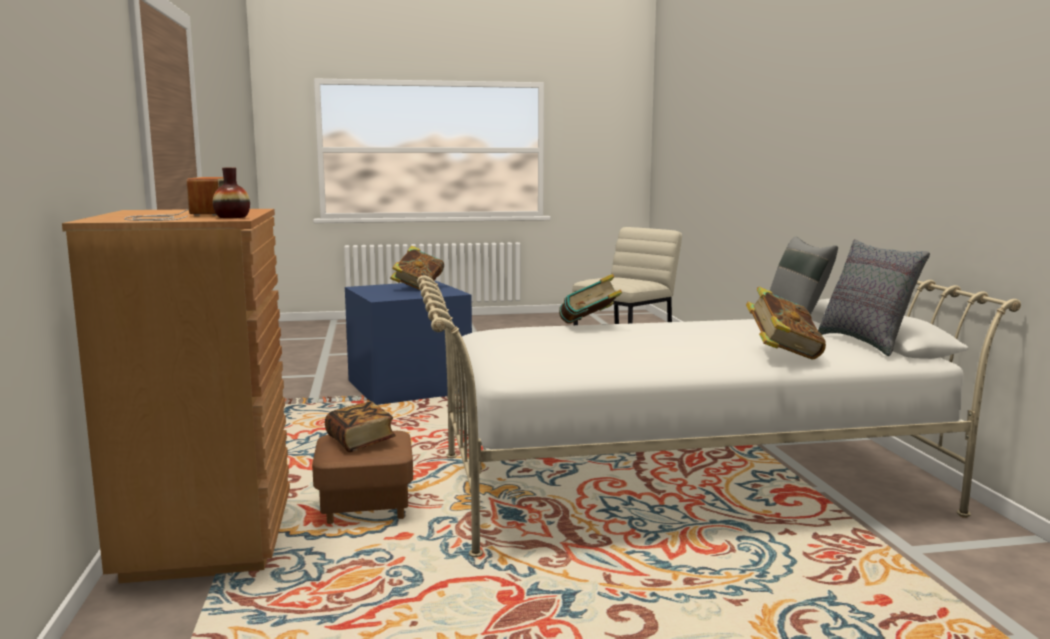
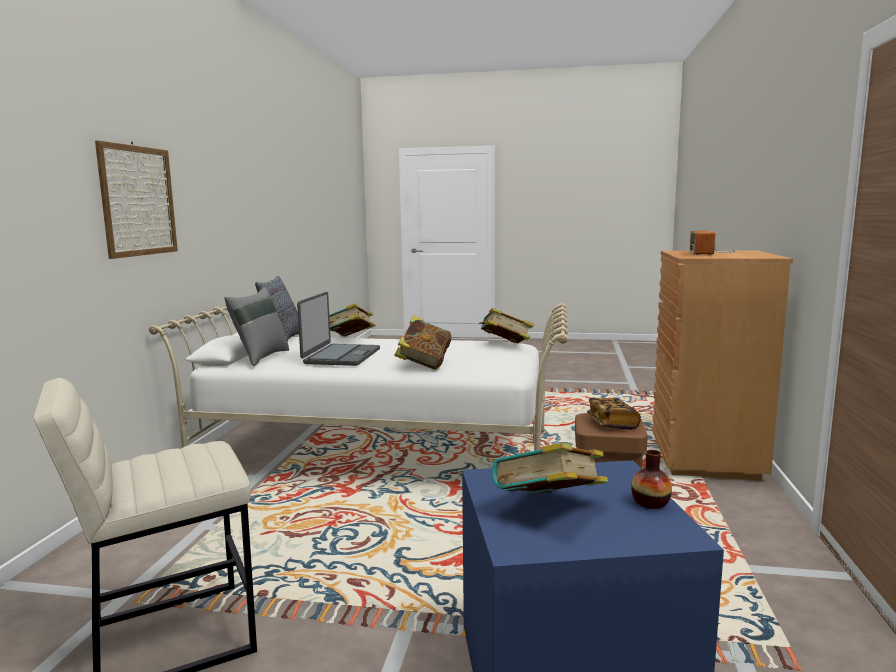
camera: 160 degrees left, 0 degrees up
(232, 217) = (677, 251): vase -> vase (650, 503)
(524, 360) = (505, 346): none -> book
(706, 327) = (341, 356): none -> laptop
(890, 126) = (138, 199): none -> picture

